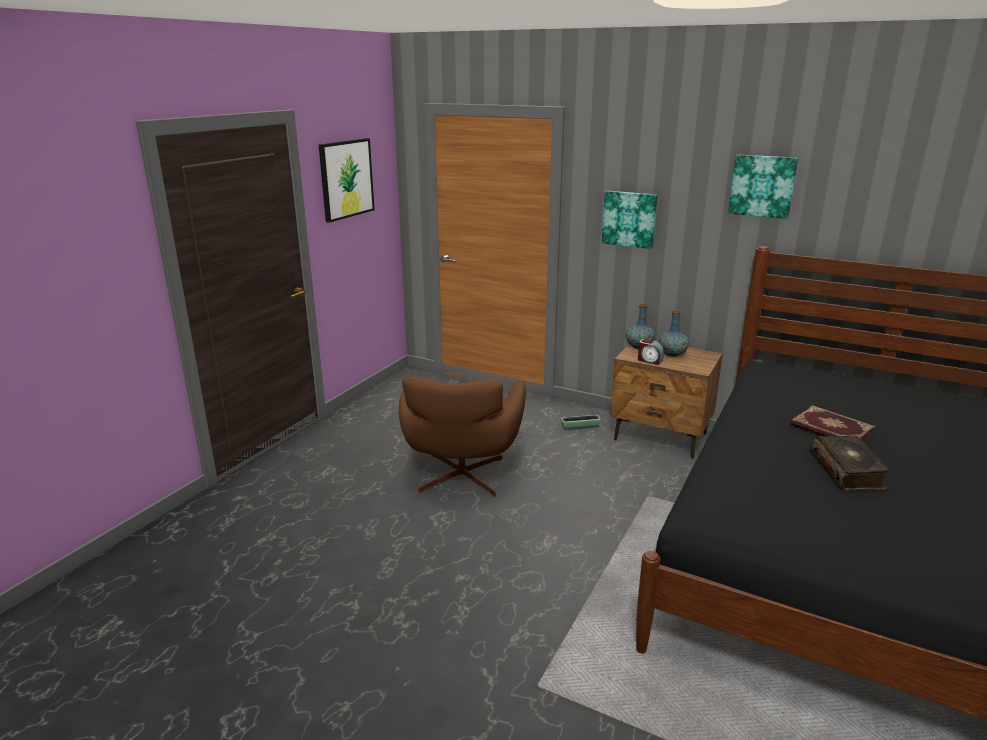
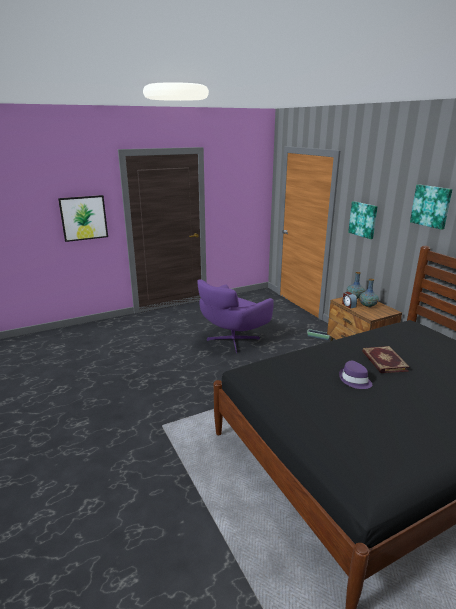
camera: 35 degrees right, 0 degrees up
(346, 179) = (234, 183): picture -> picture (83, 218)
(461, 477) = (231, 340): brown armchair -> purple armchair
(848, 471) = (354, 380): book -> purple hat

